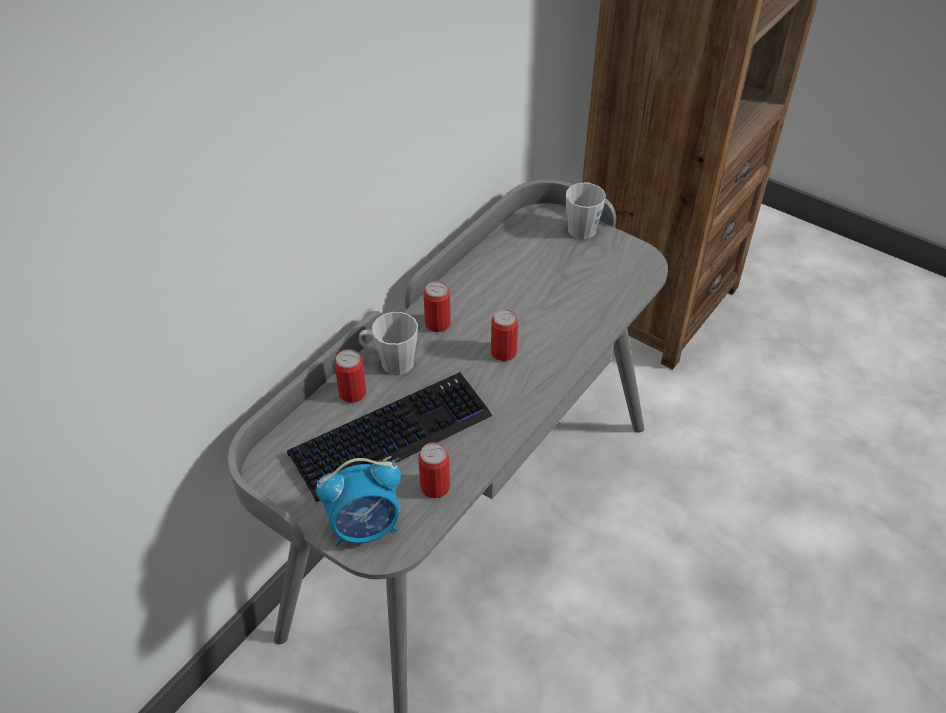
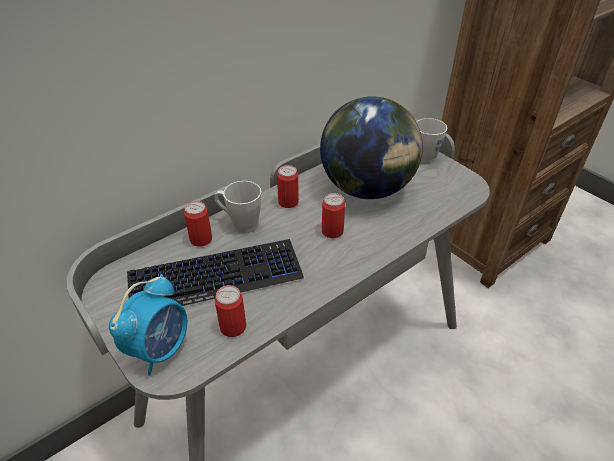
camera: 15 degrees right, 5 degrees down
(366, 527) = (160, 348): alarm clock -> alarm clock turned 60 degrees counterclockwise
(526, 288) = (367, 188): none -> globe

